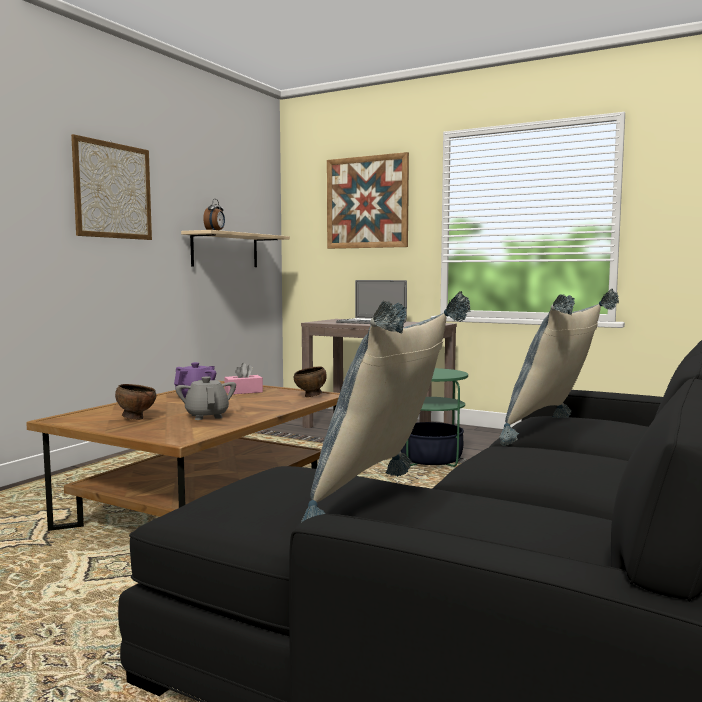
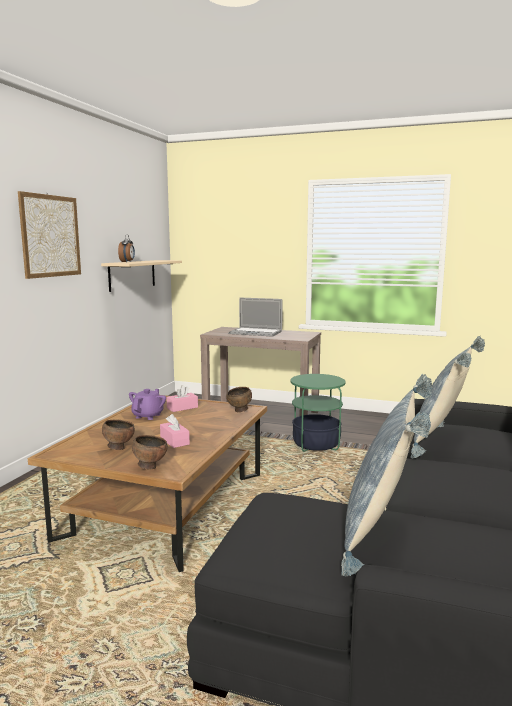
camera: 10 degrees left, 5 degrees up
(156, 433) = (150, 466): none -> brown bowl
(207, 416) = (174, 441): grey teapot -> pink tissue box
(367, 202) = (244, 233): picture -> none

